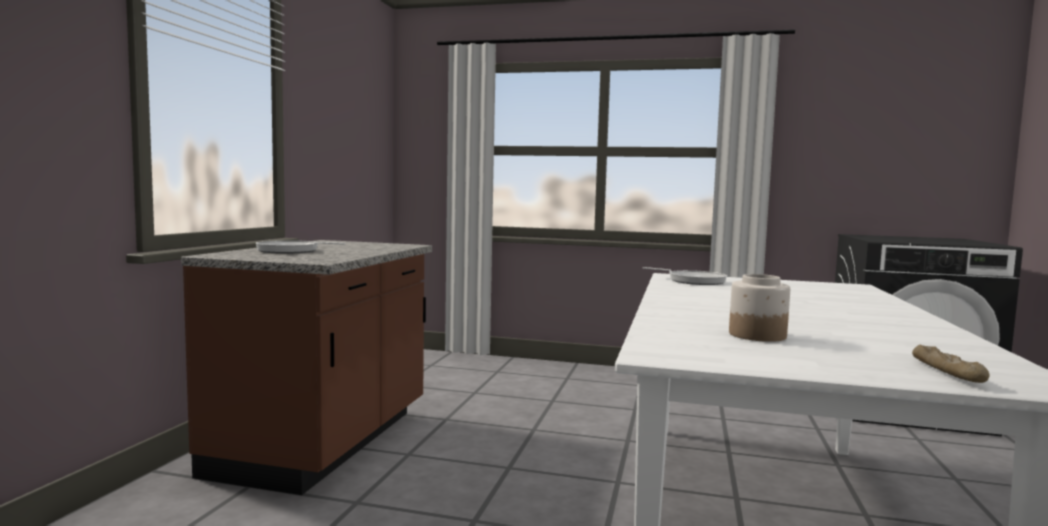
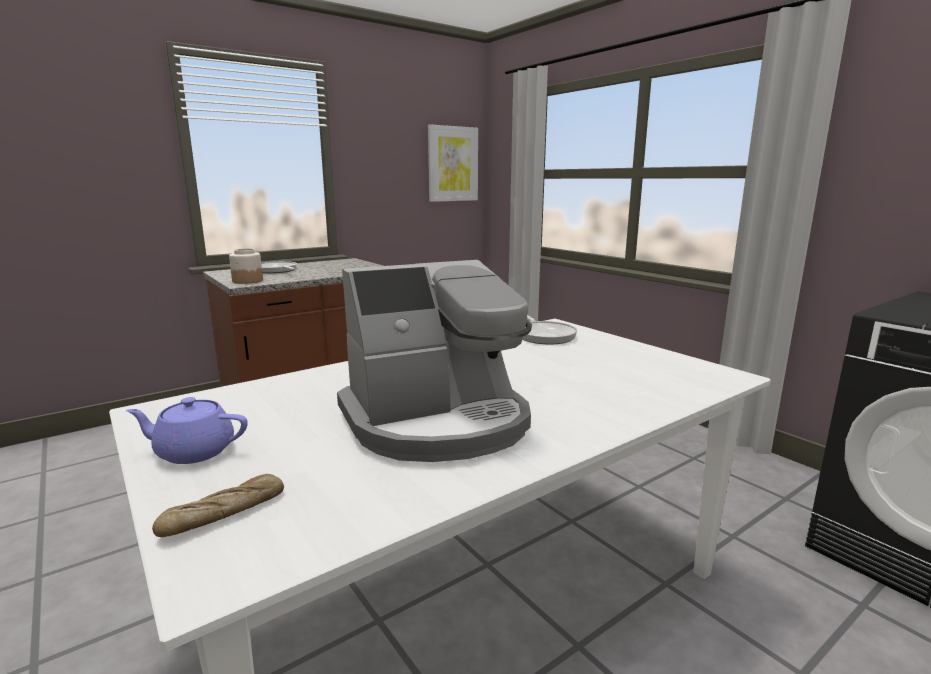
camera: 40 degrees right, 10 degrees up
(373, 134) = (452, 164): none -> picture
(756, 335) = (293, 414): jar -> jar (247, 281)
(799, 361) = (193, 451): none -> purple teapot
(839, 322) = (438, 422): none -> coffee machine

